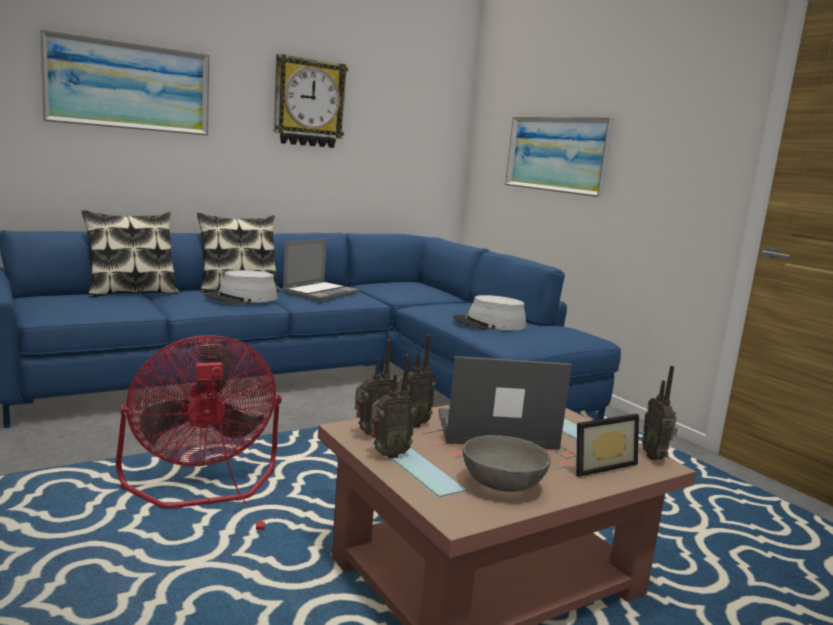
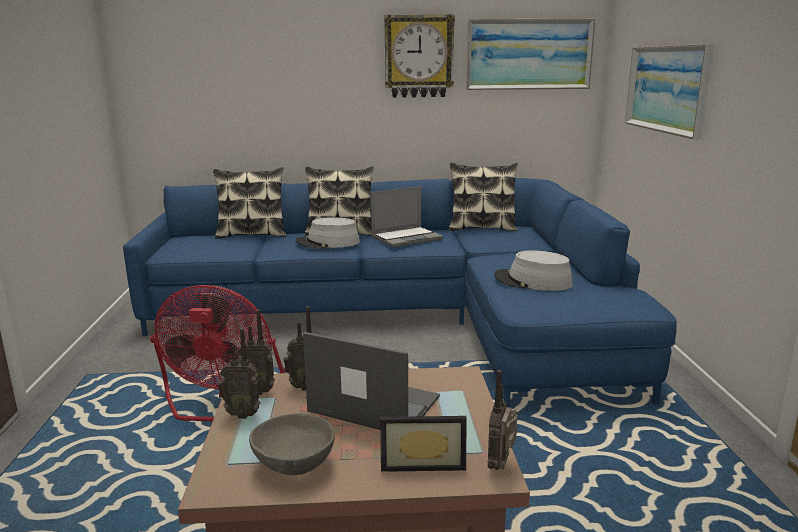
camera: 30 degrees right, 5 degrees up
(129, 86) = (258, 62): picture -> picture (529, 54)
(380, 283) = (482, 228): none -> pillow

